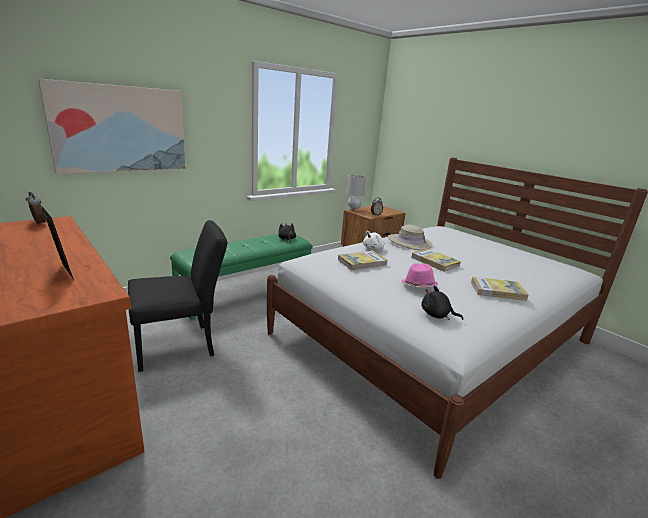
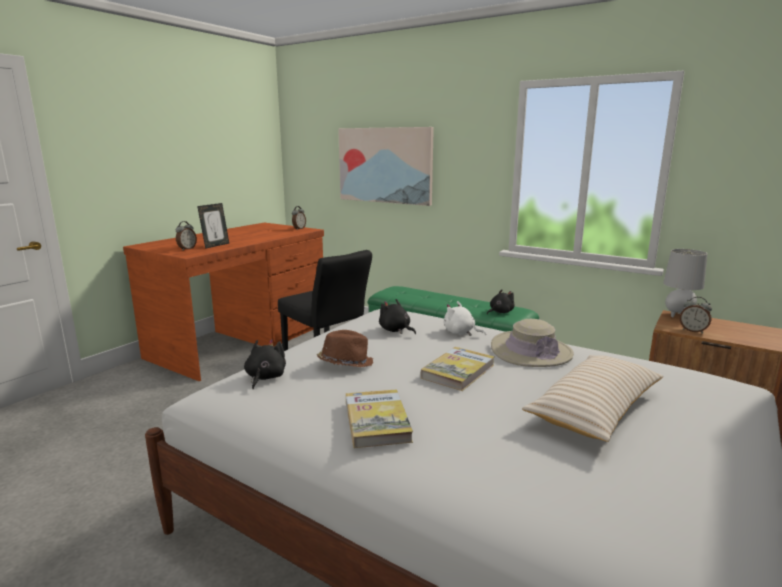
camera: 75 degrees right, 5 degrees down
(52, 292) = (187, 249): none -> alarm clock
(362, 262) = (395, 330): book -> black plush toy
(418, 286) = (345, 363): pink hat -> brown hat
(474, 250) = (595, 409): none -> beige pillow

